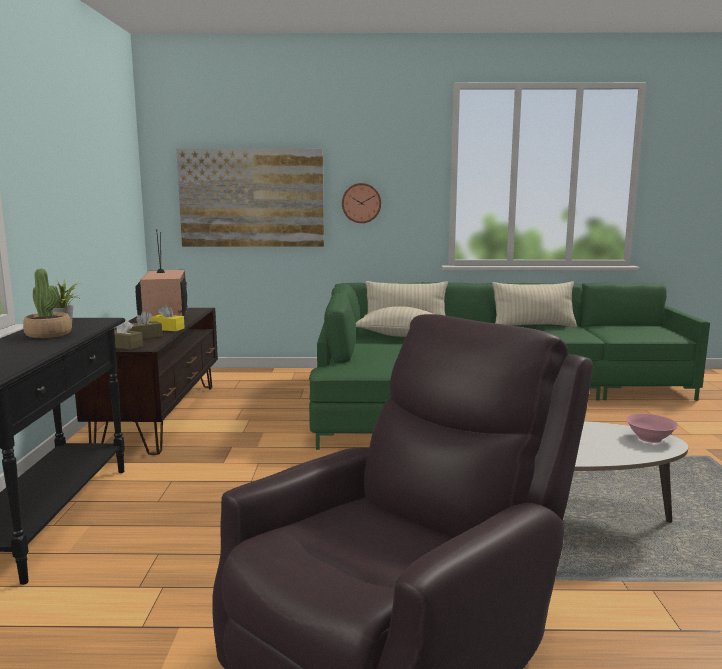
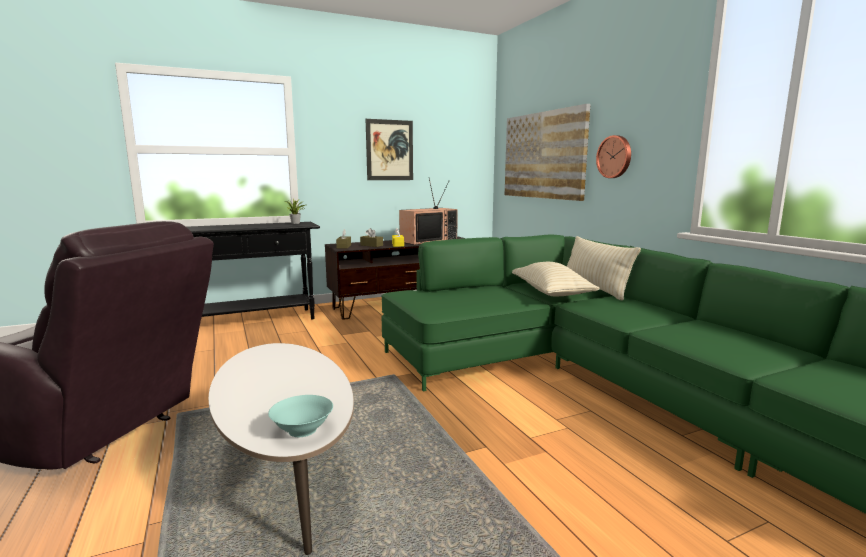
camera: 65 degrees right, 0 degrees up
(48, 334) = (264, 225): potted plant -> none
(78, 190) = (389, 150): none -> picture
(533, 326) = (724, 330): beige pillow -> none
(649, 438) = (303, 429): pink bowl -> turquoise bowl

